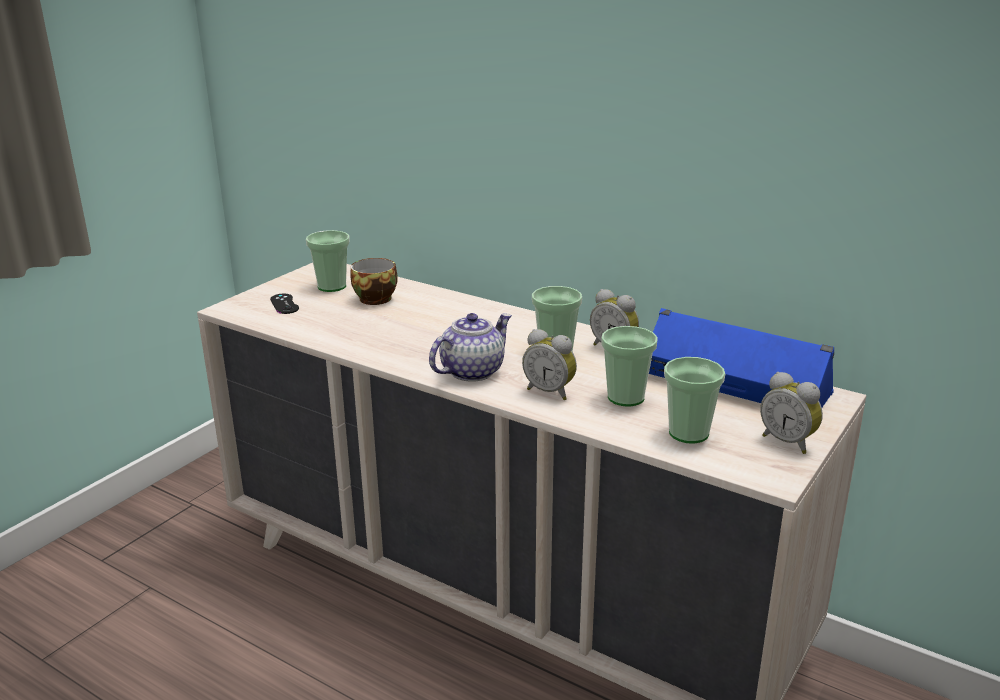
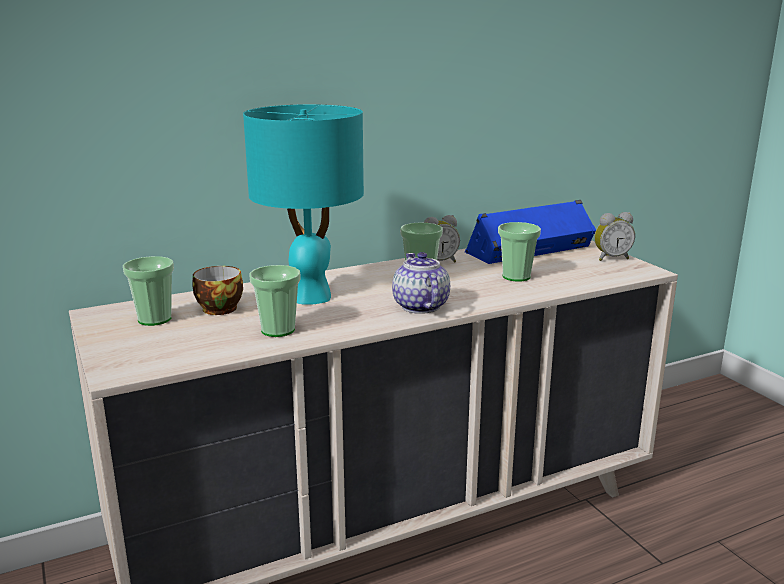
camera: 60 degrees left, 5 degrees down
(284, 304) = (158, 345): black game controller -> none
(443, 320) = (310, 296): none -> turquoise table lamp
(550, 391) = (483, 292): alarm clock -> none
(688, 433) = (580, 274): cup -> cup (278, 330)

